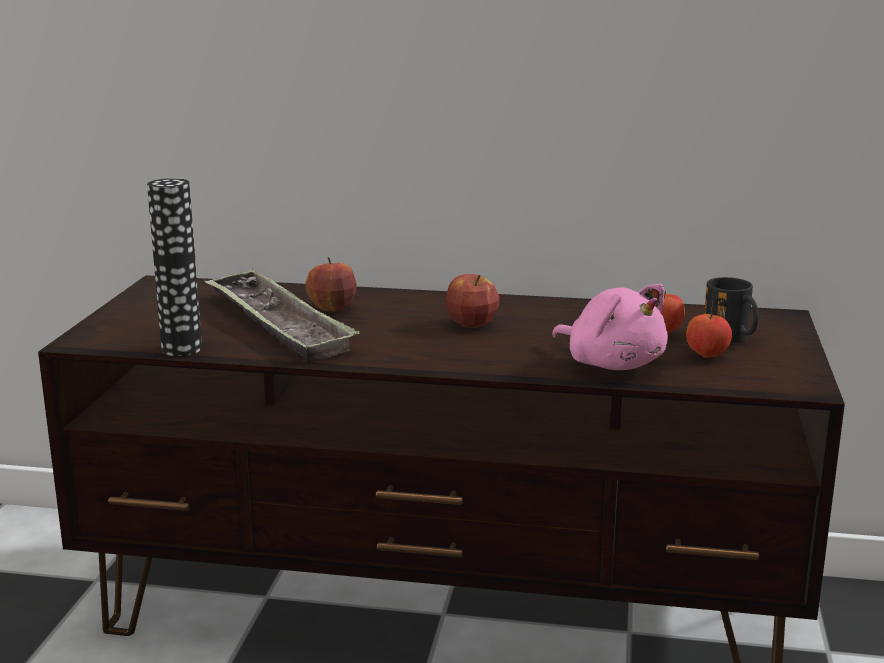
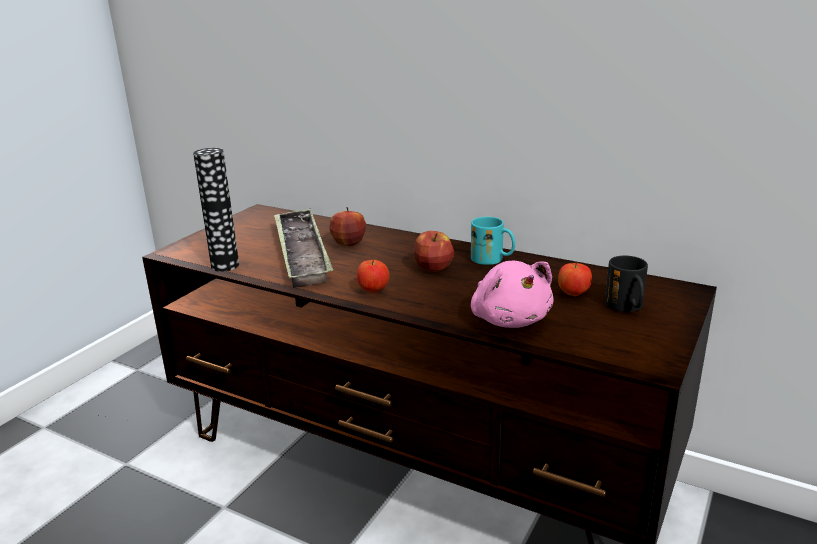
camera: 20 degrees right, 5 degrees up
(537, 308) = (493, 259): none -> turquoise mug
(707, 355) = (593, 321): apple -> apple (373, 290)

